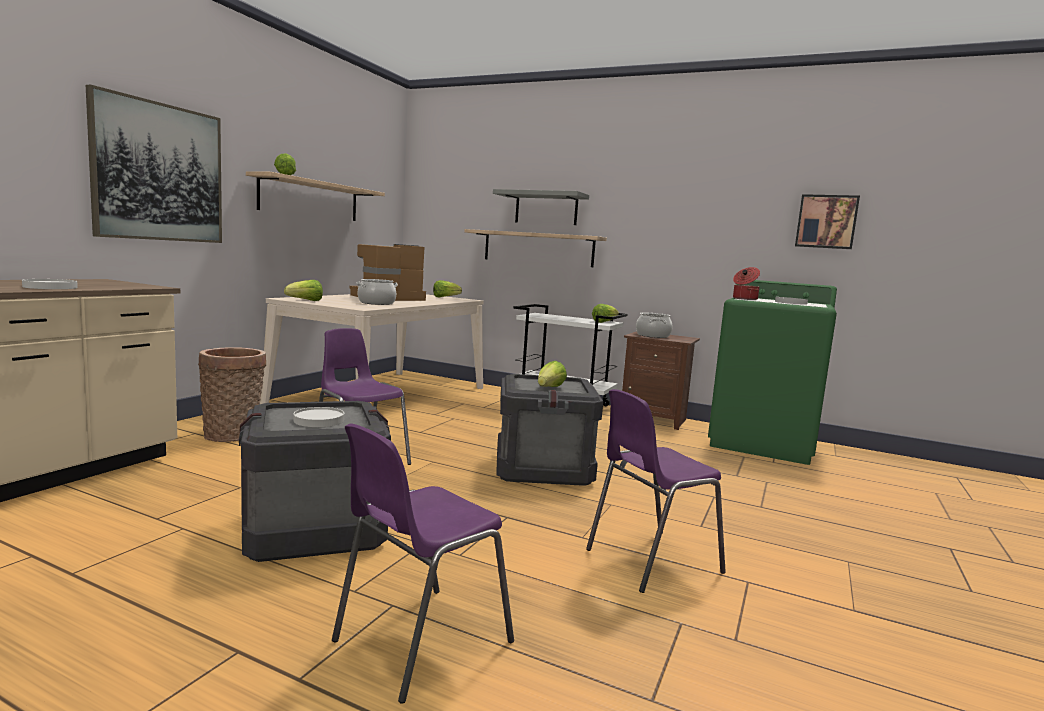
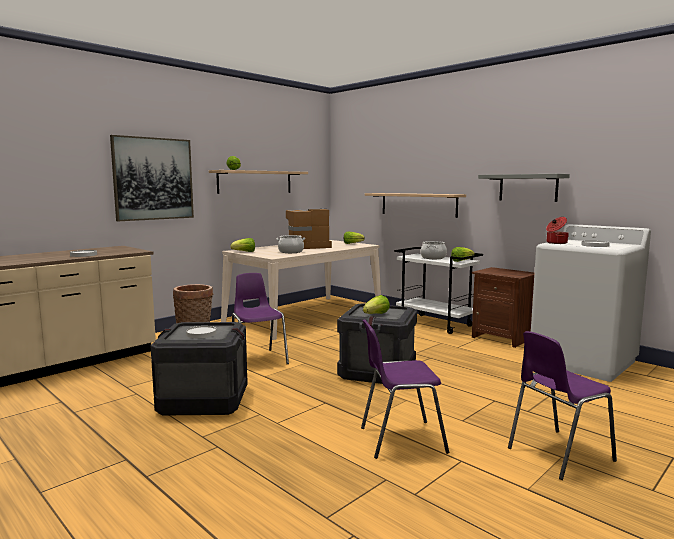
camera: 20 degrees right, 0 degrees up
(418, 642) = (217, 467): purple chair -> purple chair (557, 454)
(546, 208) = (422, 174): grey shelf -> grey shelf (528, 187)
(652, 336) = (496, 271): cooking pot -> cooking pot (433, 258)
(762, 443) = (583, 362): green washing machine -> white washing machine
(826, 221) = (640, 173): picture -> none

